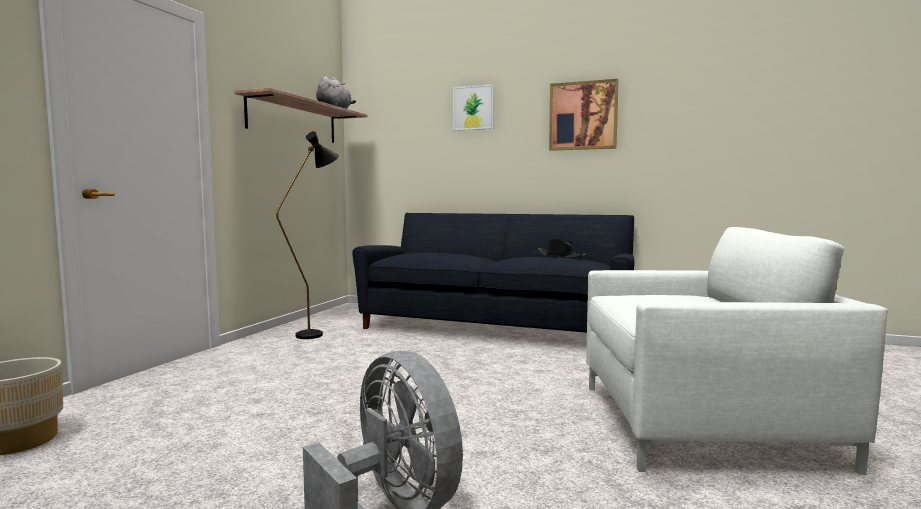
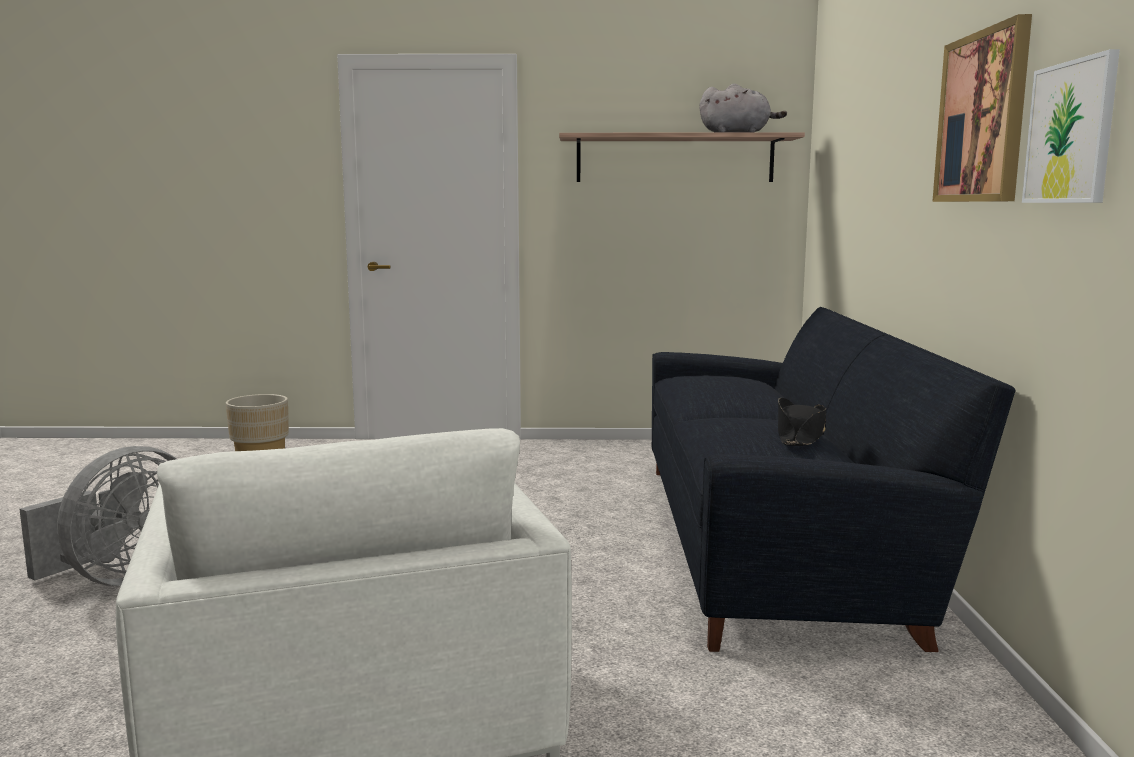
camera: 70 degrees right, 5 degrees up
(317, 333) = (606, 460): black floor lamp -> none
(473, 108) = (887, 110): picture -> picture (1070, 132)

